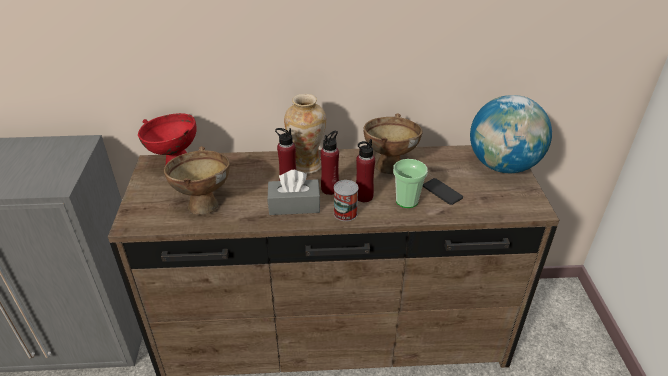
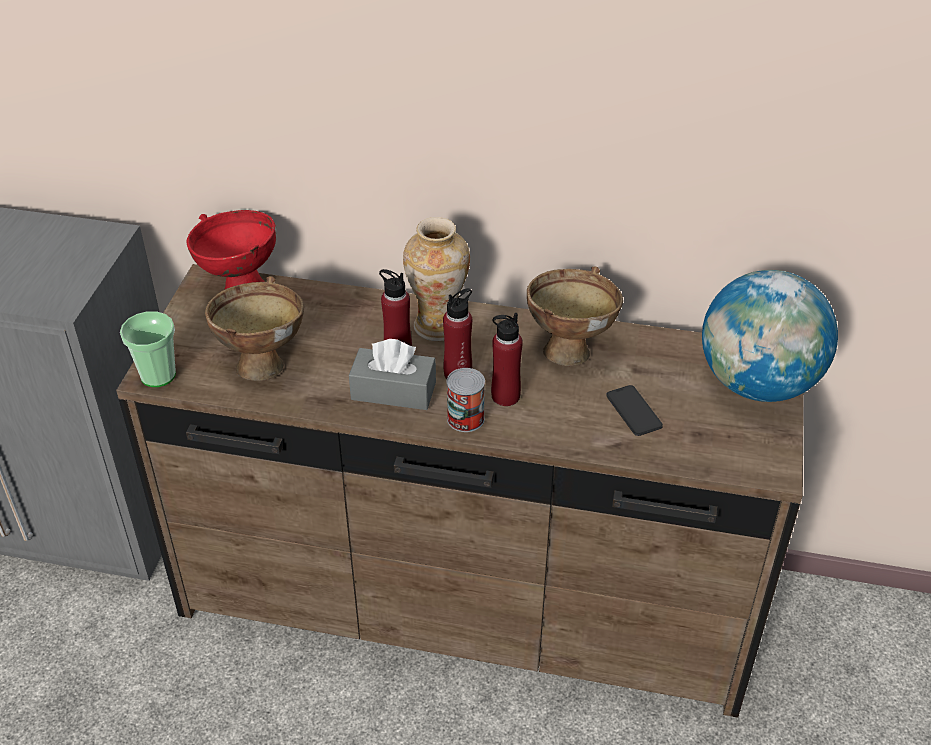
camera: 15 degrees right, 5 degrees up
(406, 201) = (569, 416): cup -> cup (158, 375)

